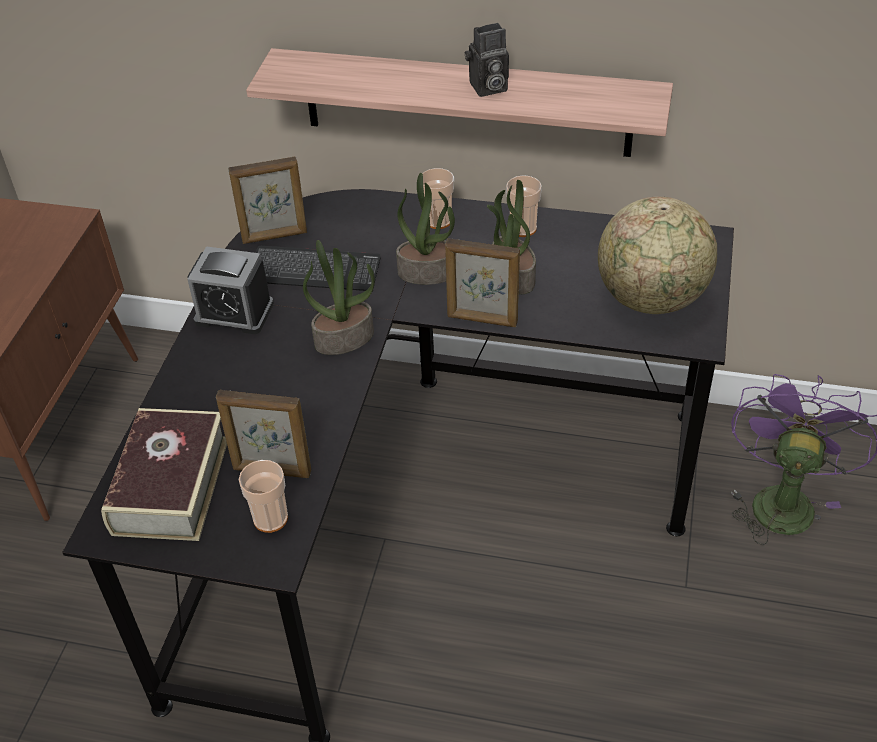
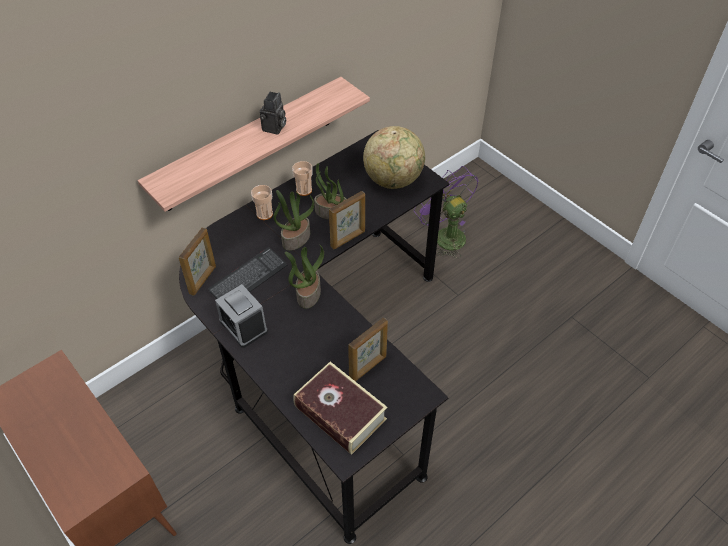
camera: 55 degrees left, 5 degrees up
(234, 313) = (243, 326): alarm clock -> alarm clock turned 90 degrees clockwise
(270, 518) = (397, 383): cup -> none

